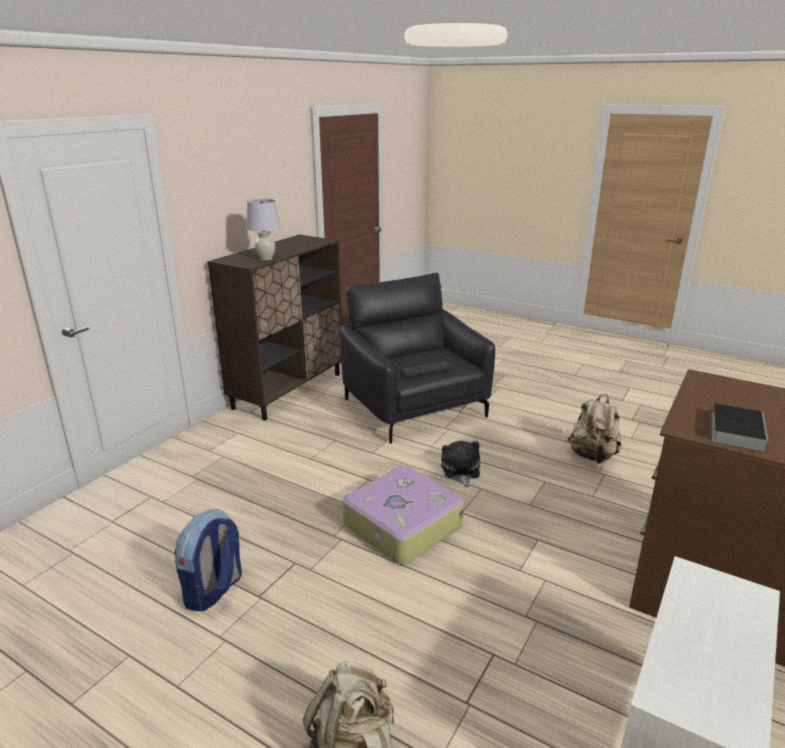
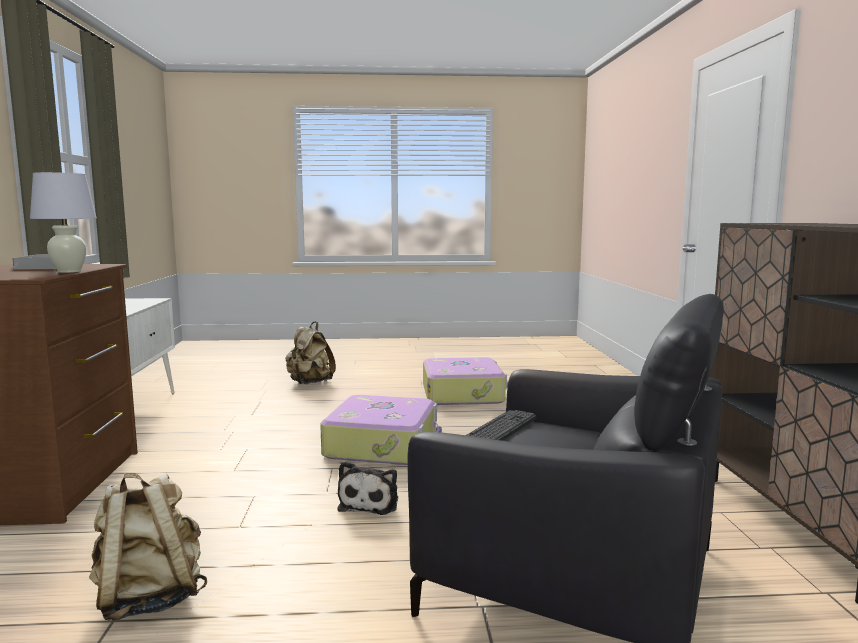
camera: 145 degrees right, 15 degrees down
(213, 591) = (463, 394): backpack -> suitcase
(266, 258) = (778, 223): white table lamp -> white table lamp (69, 271)
(460, 471) = (370, 503): plush toy -> plush toy turned 45 degrees clockwise

